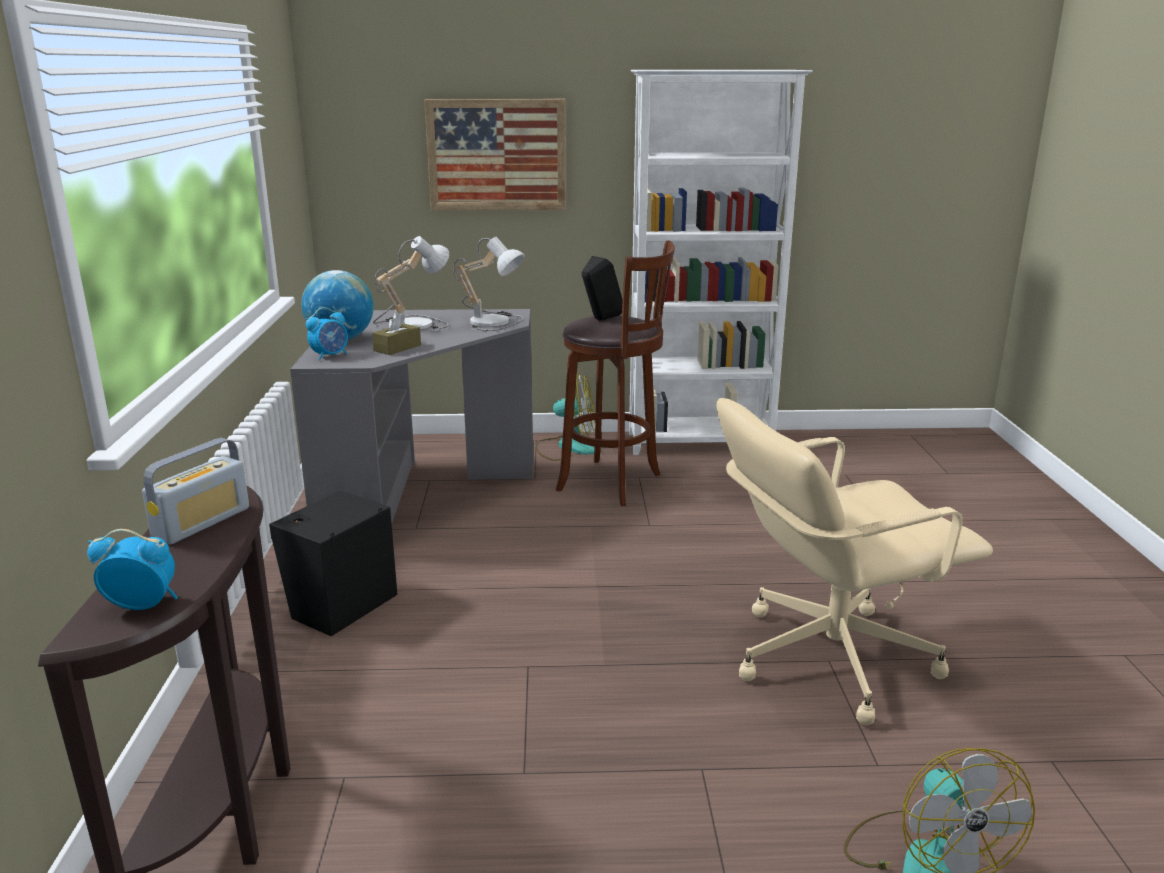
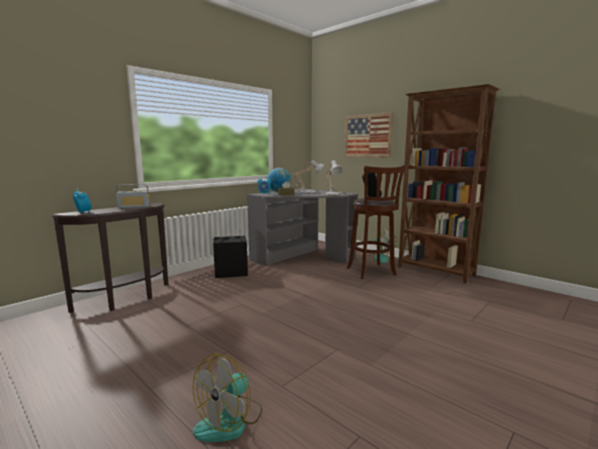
camera: 45 degrees right, 10 degrees down
(701, 444) = (436, 271): white bookcase -> brown bookcase
(829, 657) = (339, 348): beige office chair -> none

